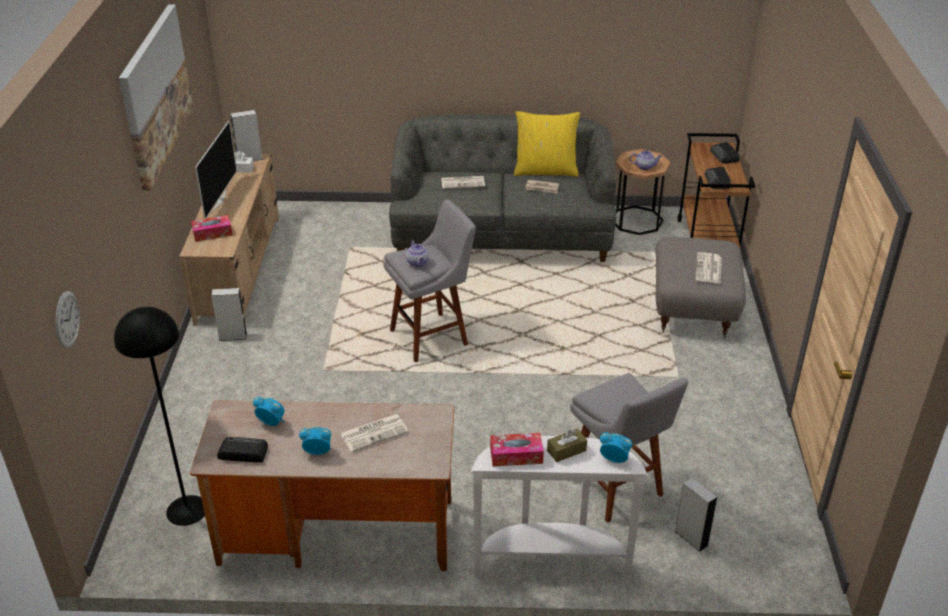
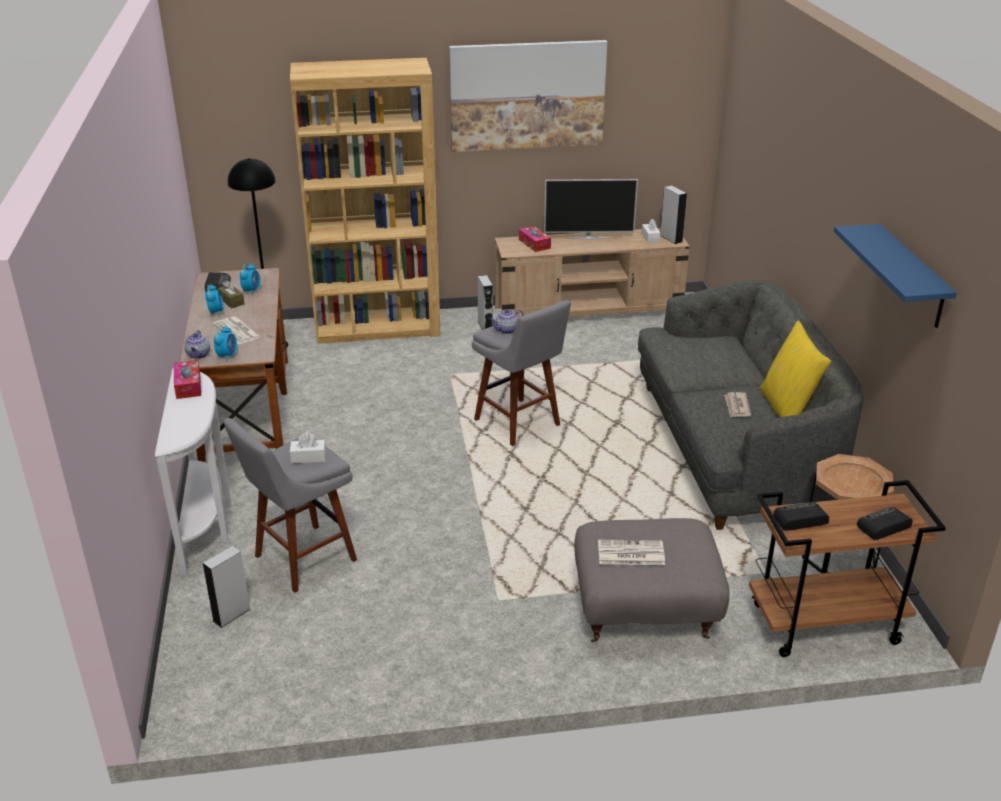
camera: 80 degrees right, 5 degrees down
(67, 319) = (260, 151): wall clock -> none
(190, 416) = (378, 327): none -> brown bookcase
(463, 182) = (717, 357): newspaper -> none
(566, 450) = (192, 409): brown tissue box -> brown tissue box (231, 301)
(614, 459) = (177, 434): alarm clock -> alarm clock (227, 356)
(619, 23) = (911, 277): none -> blue shelf
(623, 392) = (308, 457): none -> white tissue box
(645, 167) = (849, 482): teapot -> teapot (198, 355)

